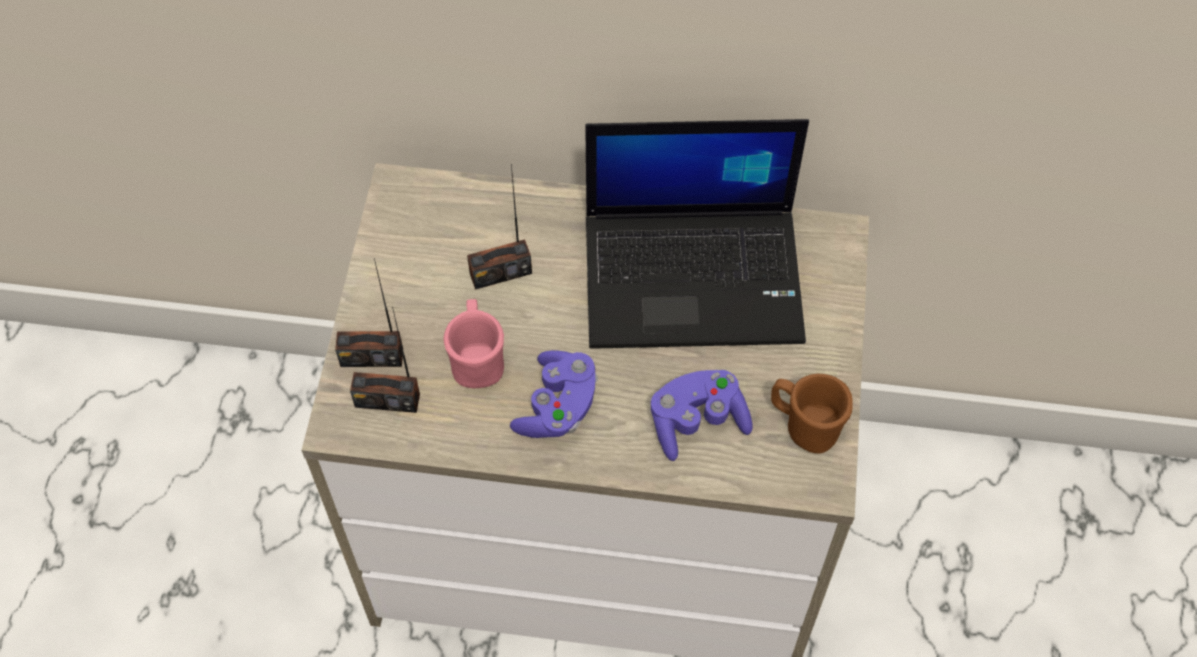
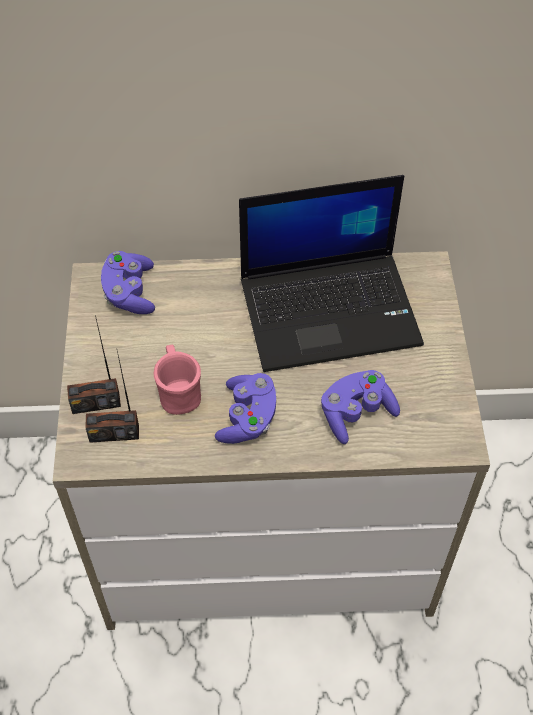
camera: 10 degrees left, 5 degrees down
(441, 214) = (130, 293): none -> purple game controller
(500, 273) = (184, 328): radio -> none
(804, 426) = (437, 404): brown mug -> none

